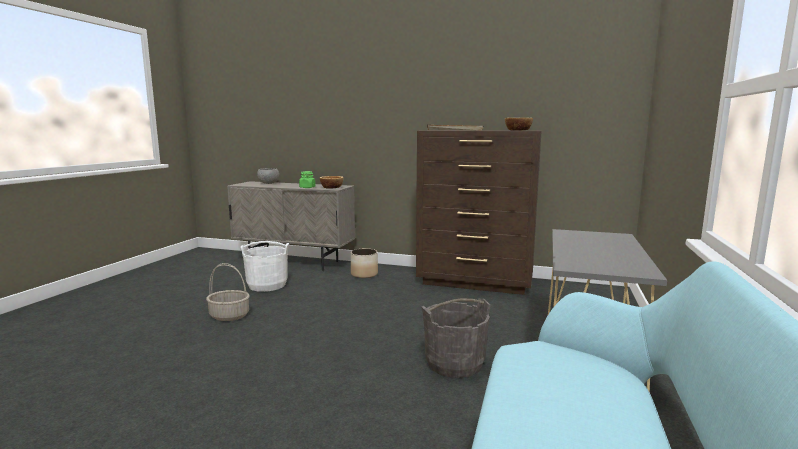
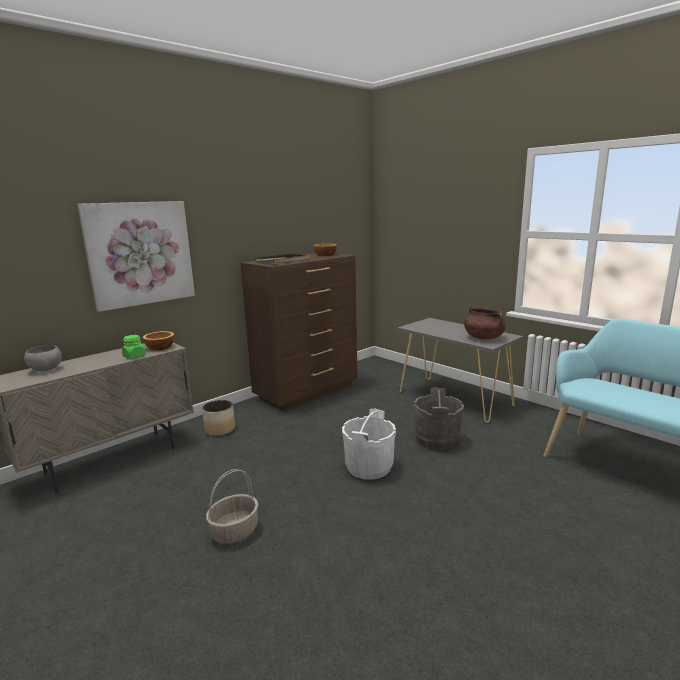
camera: 60 degrees left, 5 degrees up
(267, 285) = (167, 491): white bucket -> white bucket (369, 467)
(347, 113) = (140, 254): none -> picture
(597, 261) = (483, 337): none -> brown cooking pot

